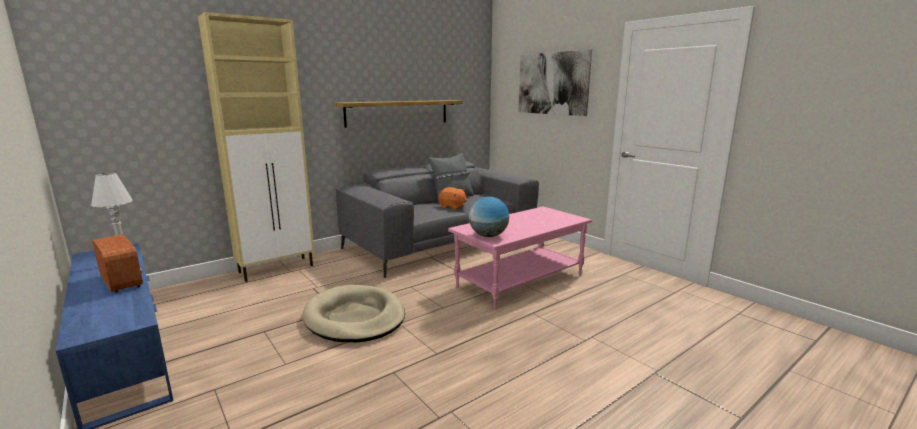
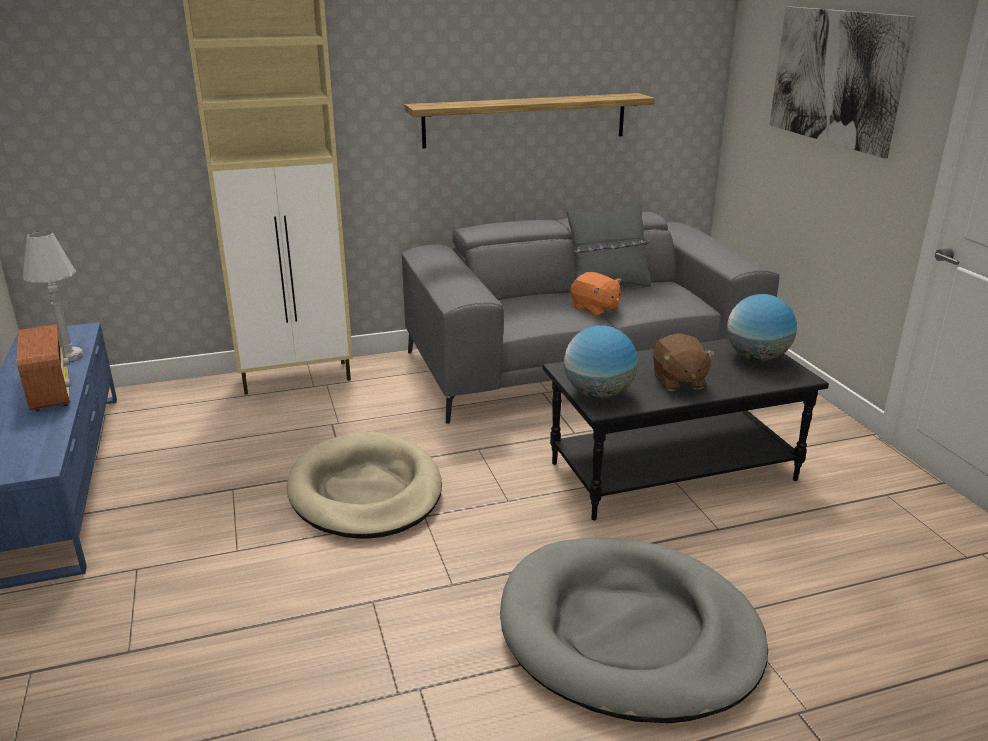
camera: 20 degrees right, 10 degrees up
(520, 280) = (672, 470): pink coffee table -> black coffee table
(523, 226) = (678, 381): none -> brown plush toy
(548, 356) = (628, 634): none -> grey dog bed
(551, 214) = (757, 358): none -> globe

